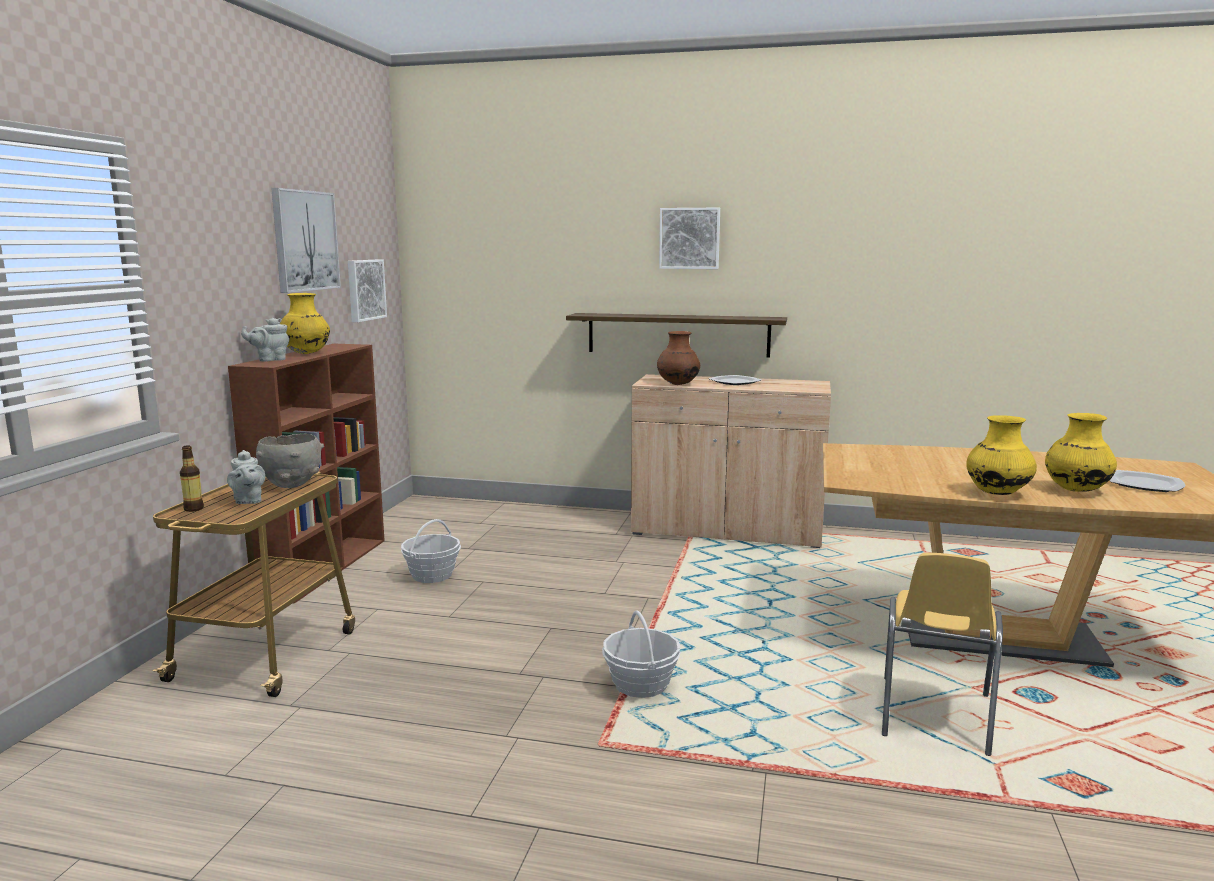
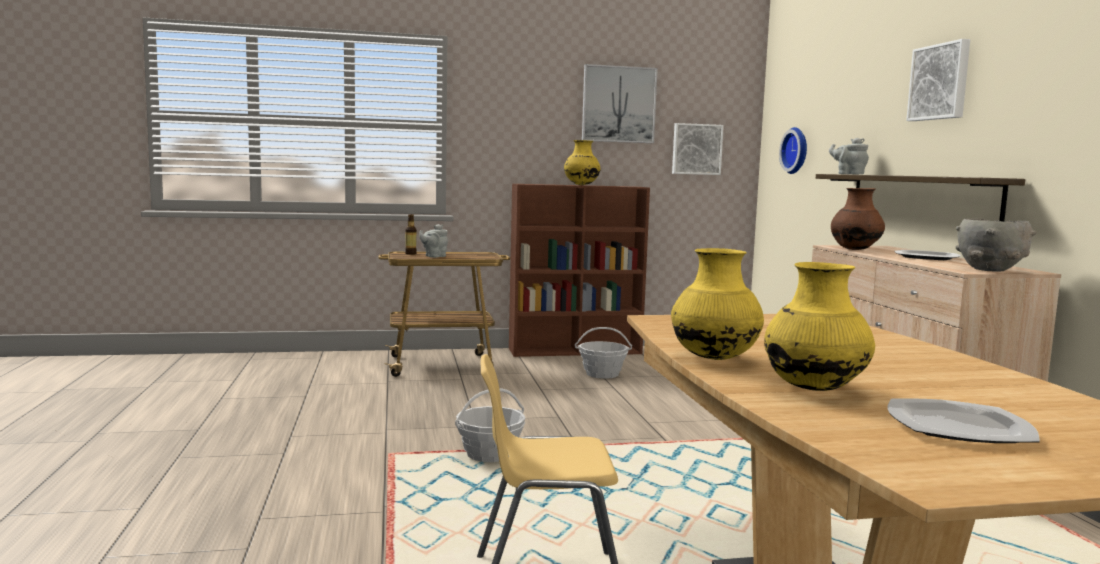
camera: 65 degrees right, 5 degrees down
(270, 360) = (544, 184): grey teapot -> grey teapot (848, 174)
(291, 484) = (475, 257): grey bowl -> grey bowl (990, 270)
(480, 287) = (797, 150): none -> wall clock

